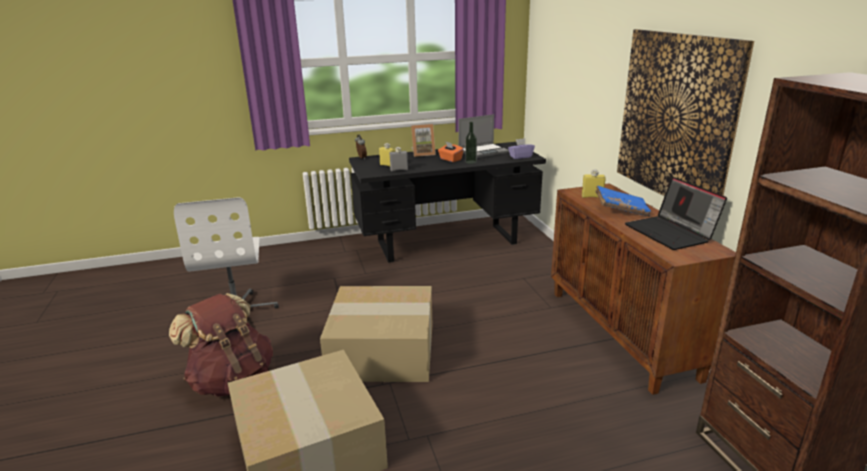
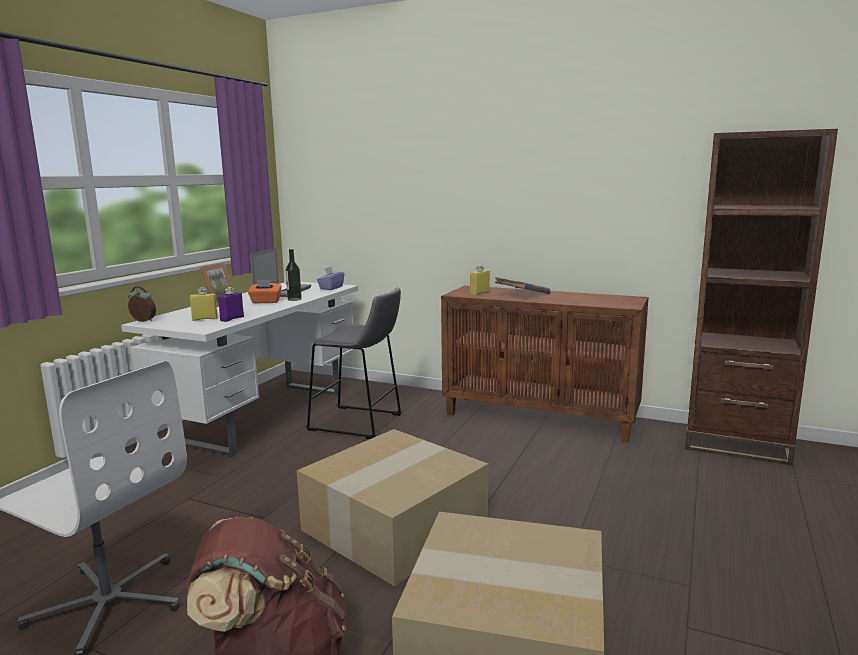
camera: 50 degrees left, 10 degrees down
(399, 170) = (232, 319): grey bottle -> purple bottle
(447, 242) = (264, 415): black desk -> white desk
(486, 273) = (360, 423): none -> grey stool
(671, 233) = (587, 297): laptop -> none
(676, 118) = (540, 204): picture -> none

